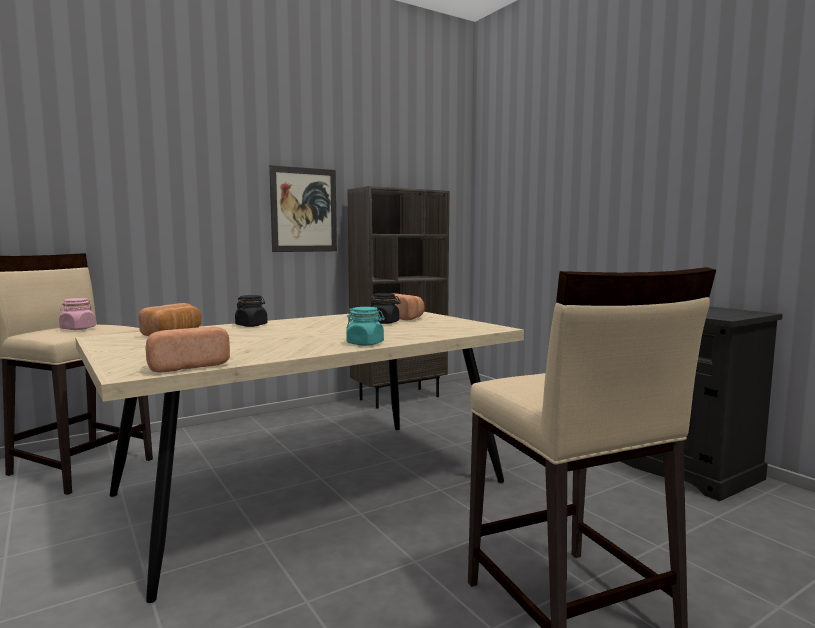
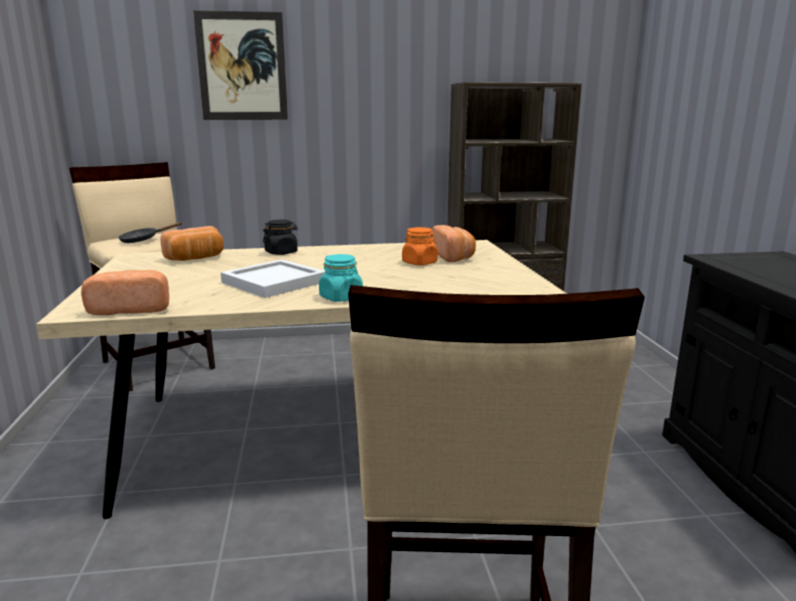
camera: 25 degrees right, 10 degrees up
(78, 328) = (143, 240): pink jar -> black frying pan
(287, 341) = (274, 282): none -> white tray
(304, 210) = (397, 111): picture -> picture (242, 66)
(384, 322) = (420, 263): black jar -> orange jar

